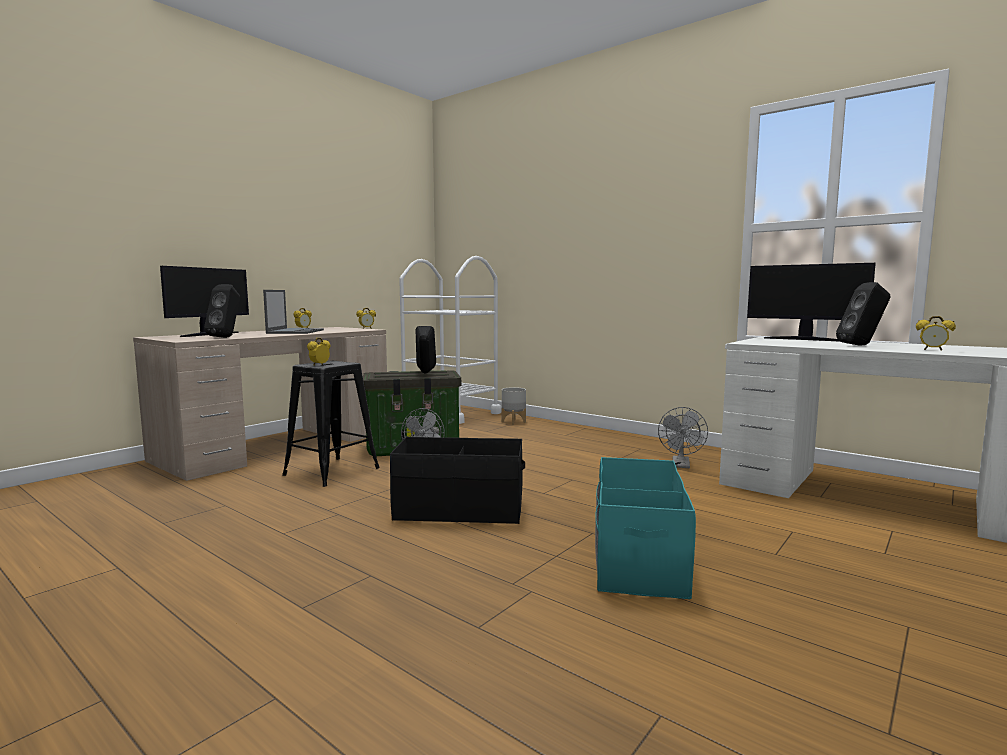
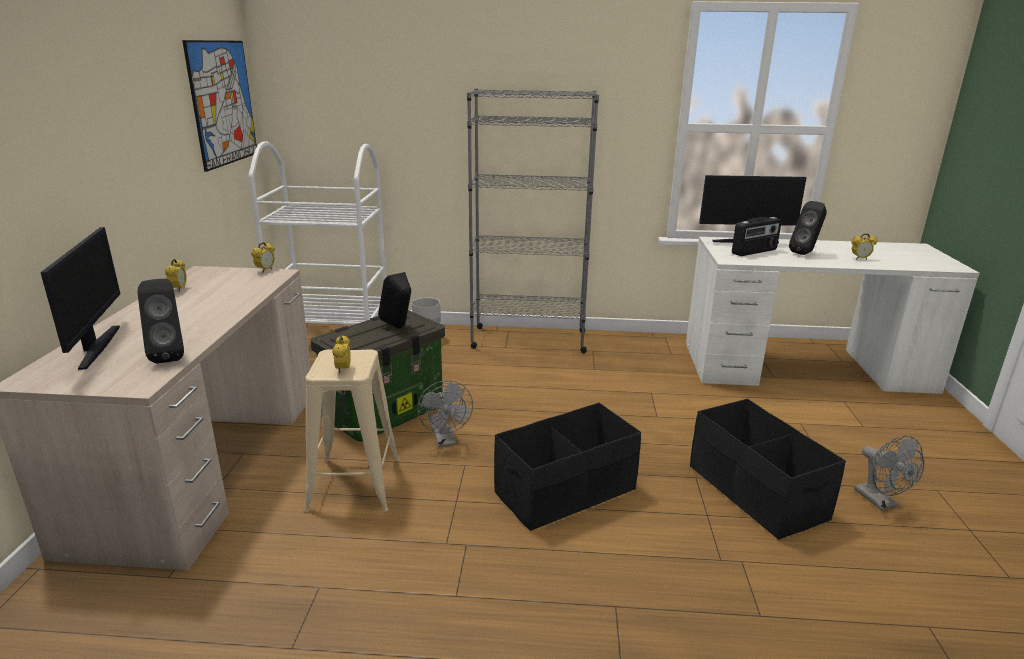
camera: 35 degrees left, 15 degrees up
(295, 331) = (200, 304): laptop -> none
(332, 471) = (354, 483): black stool -> beige stool
(398, 231) = (223, 103): none -> picture
(593, 434) = (528, 339): none -> grey bookcase
(637, 558) = (755, 492): turquoise storage box -> black storage box
(681, 465) = (650, 366): grey fan -> grey fan (880, 502)
(795, 342) = (754, 252): none -> radio

